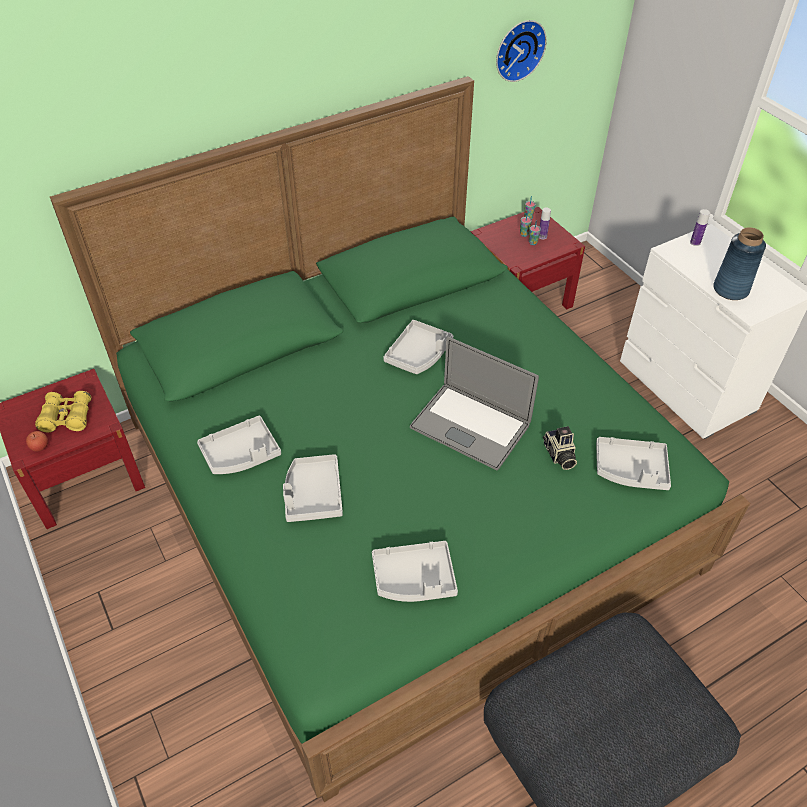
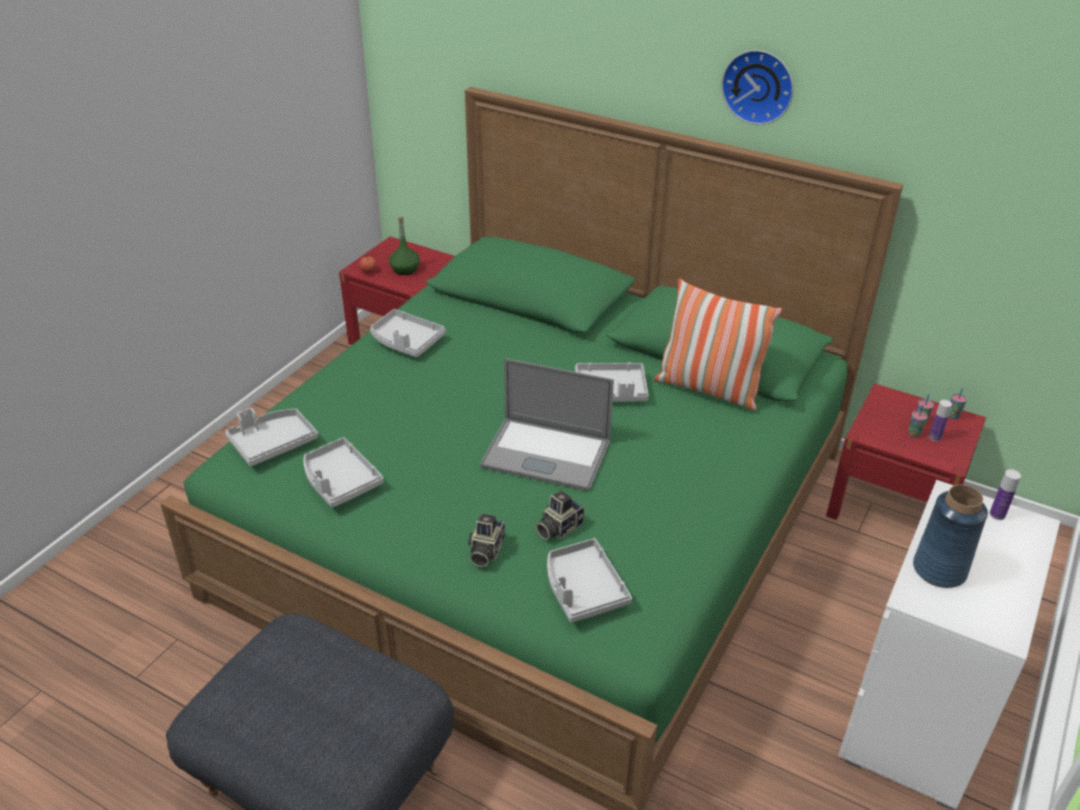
camera: 60 degrees right, 10 degrees down
(67, 418) = (405, 269): yellow binoculars -> green bottle
(313, 495) = (391, 393): grey tray -> grey tray (272, 443)
(455, 303) = (708, 389): none -> pillow
(470, 426) = (546, 454): laptop -> laptop turned 75 degrees counterclockwise
(518, 49) = (991, 189): wall clock -> wall clock (759, 85)
(560, 511) = (485, 551): none -> camera

